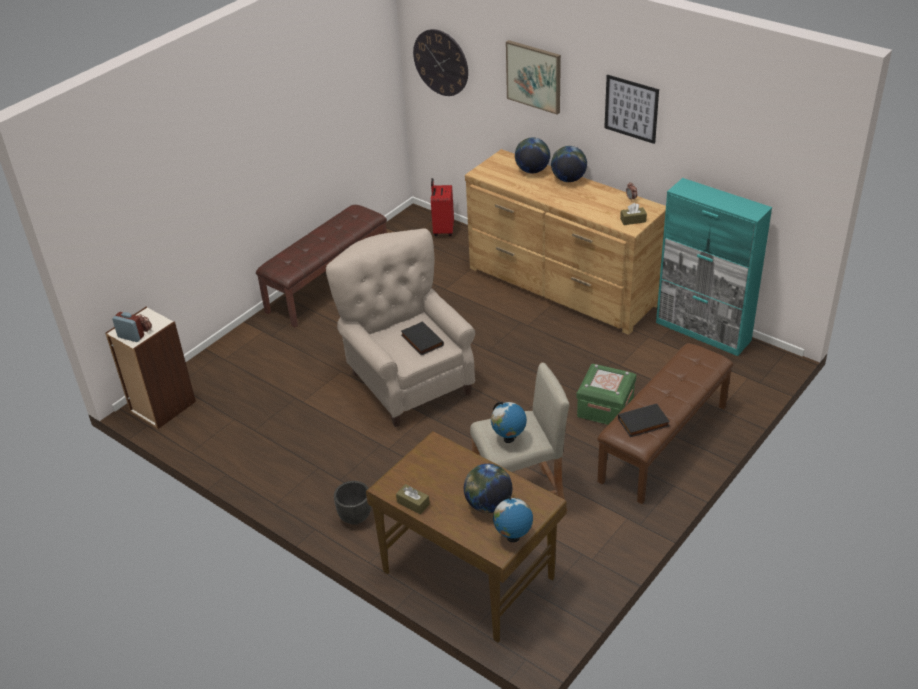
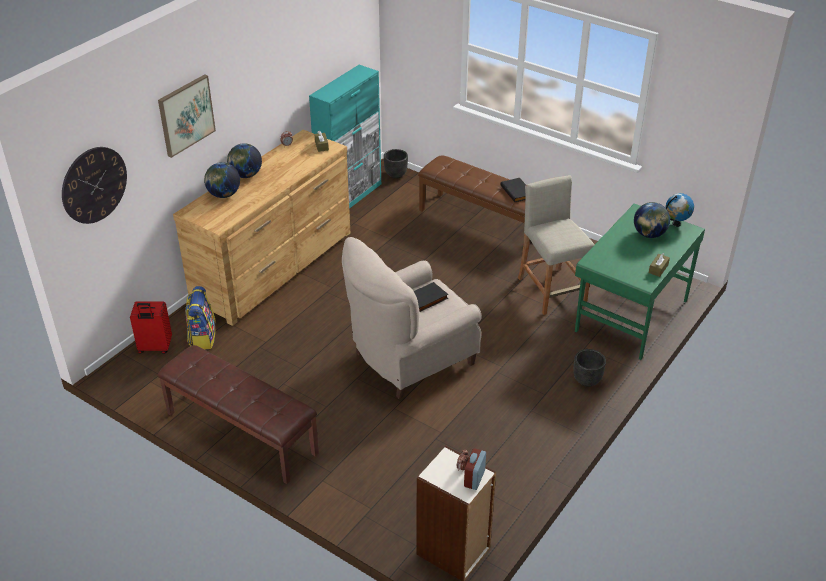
camera: 95 degrees left, 0 degrees up
(454, 253) = (202, 337): none -> backpack
(468, 573) = (630, 315): brown desk -> green desk
(508, 439) = (569, 233): globe -> none
(605, 408) = (443, 247): green storage box -> none
(631, 109) = (263, 74): picture -> none
(762, 367) = (395, 175): none -> black planter

